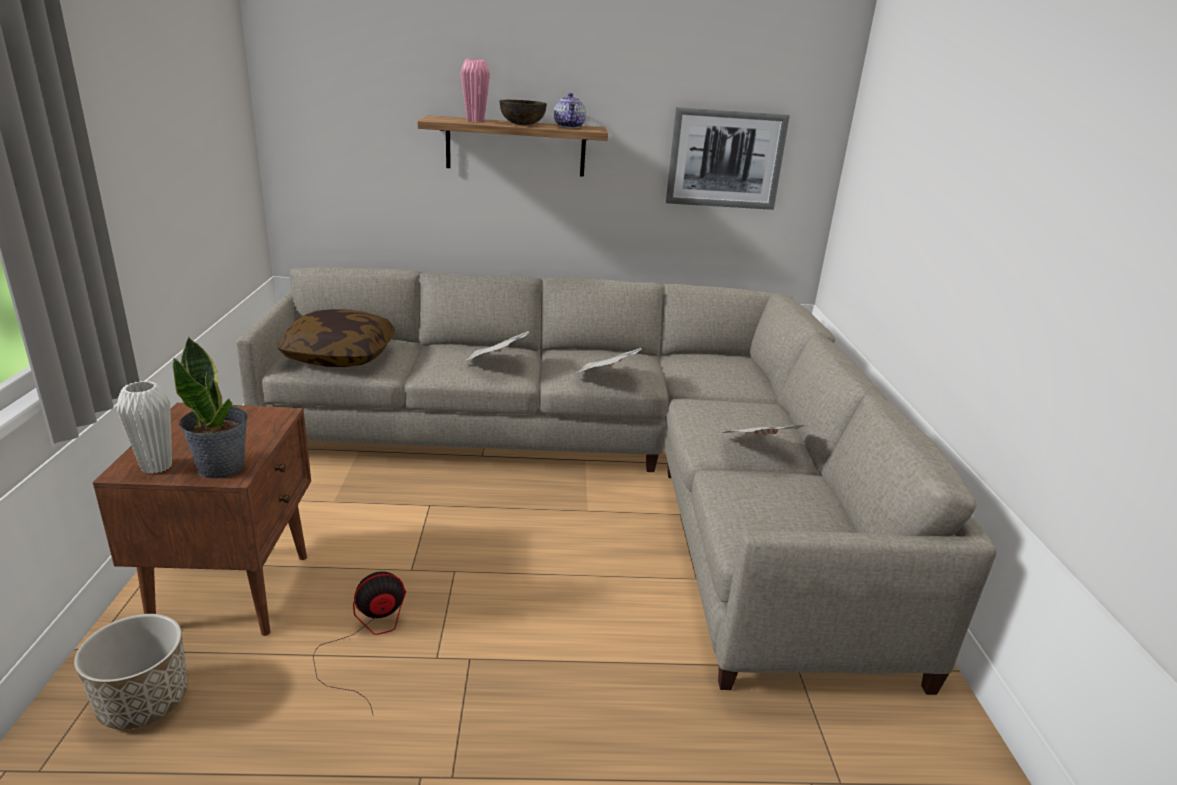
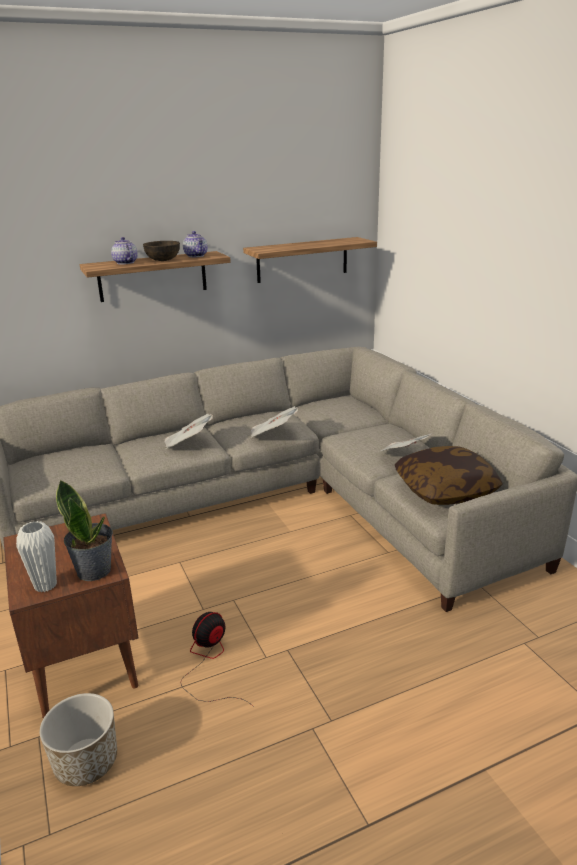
camera: 20 degrees left, 0 degrees up
(340, 356) = (64, 469): pillow -> pillow (445, 490)
(475, 120) = (124, 263): pink vase -> teapot
(725, 159) = (302, 260): picture -> shelf

